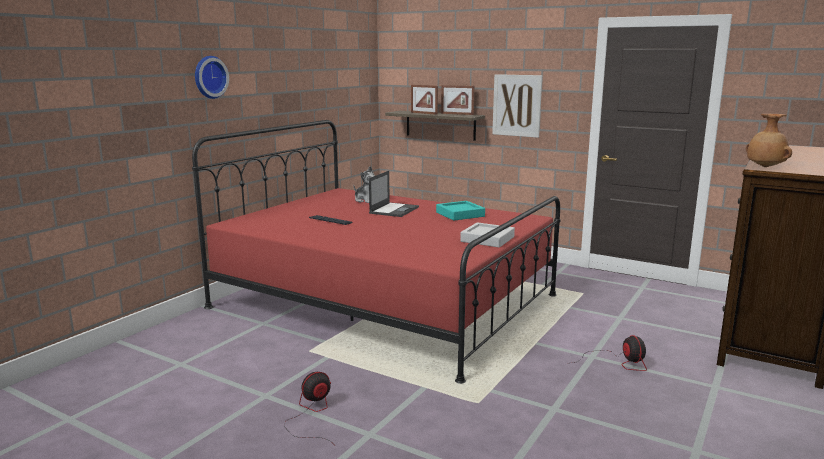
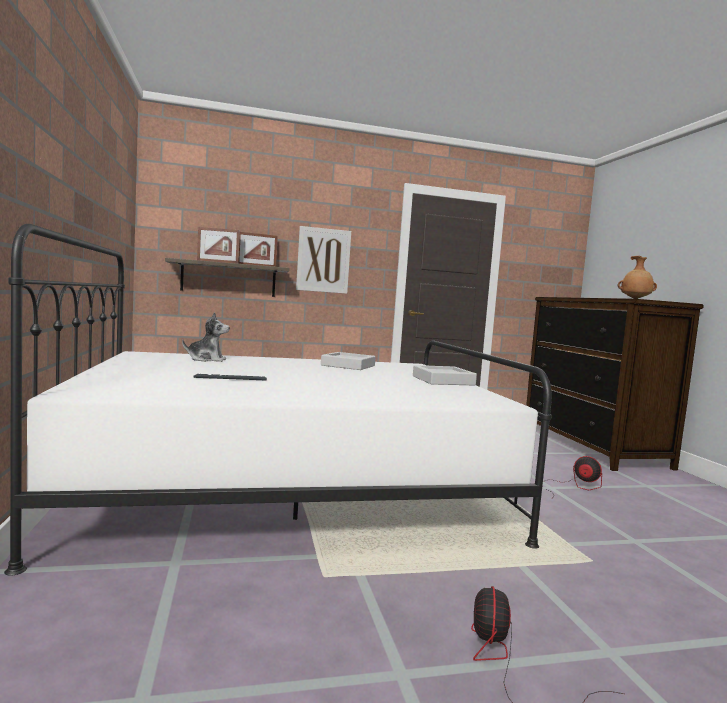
camera: 45 degrees left, 10 degrees down
(209, 77) = (25, 117): wall clock -> none
(384, 301) = (287, 487): red bed -> white bed
(394, 210) = (270, 365): laptop -> none
(460, 214) = (348, 365): turquoise tray -> grey tray

